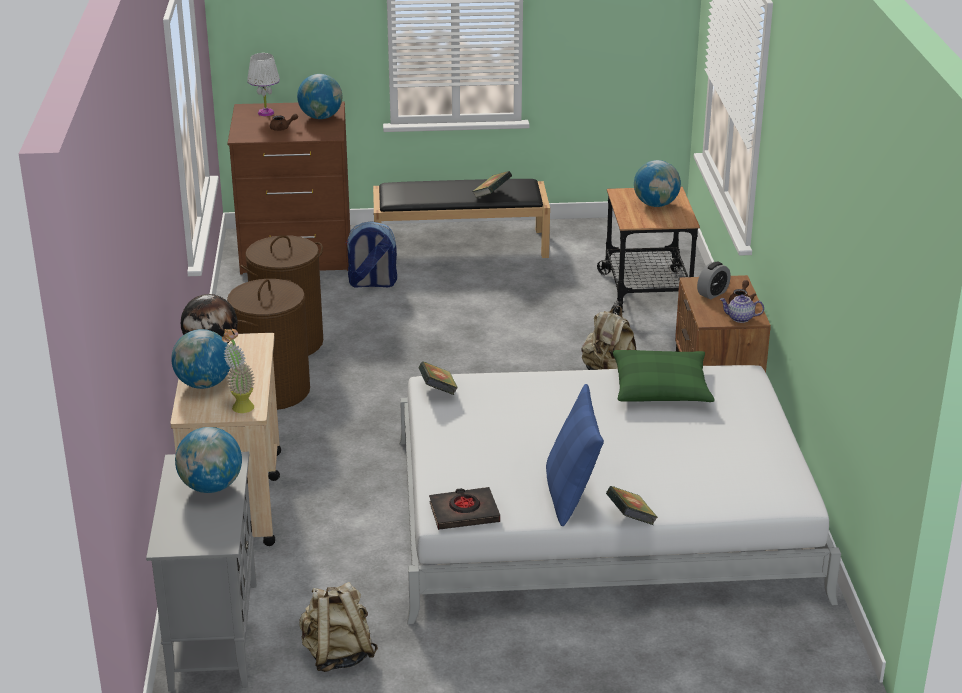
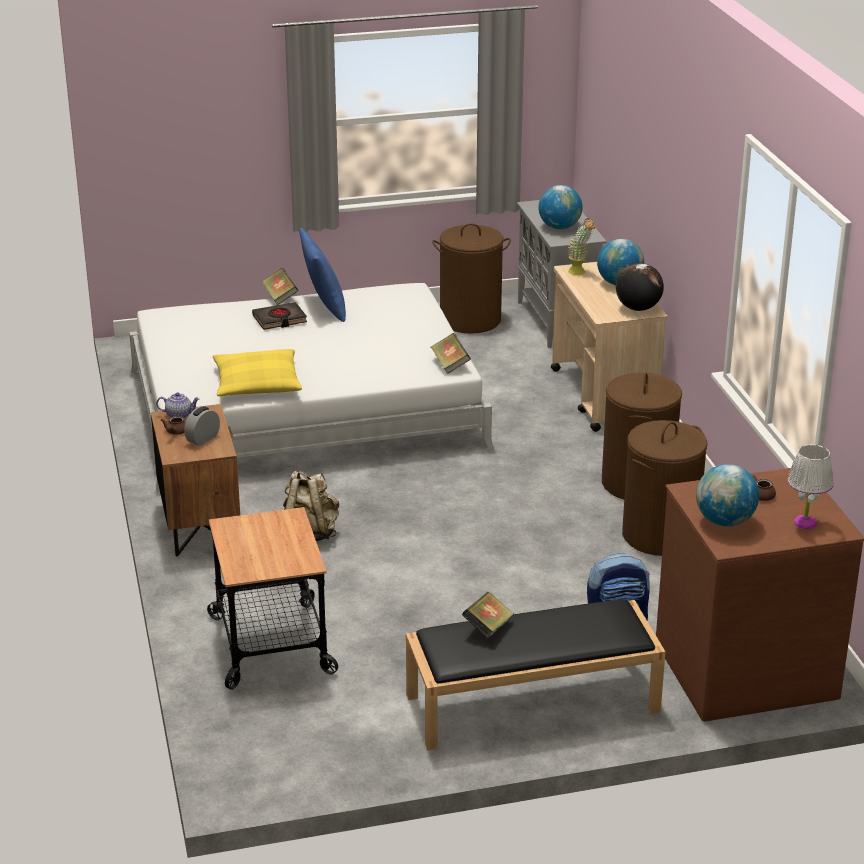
camera: 170 degrees right, 0 degrees up
(337, 655) = (470, 320): beige backpack -> brown laundry basket
(464, 513) = (398, 291): black book -> black book (279, 319)
(656, 204) = (261, 548): globe -> none
(661, 388) = (257, 384): green pillow -> yellow pillow

